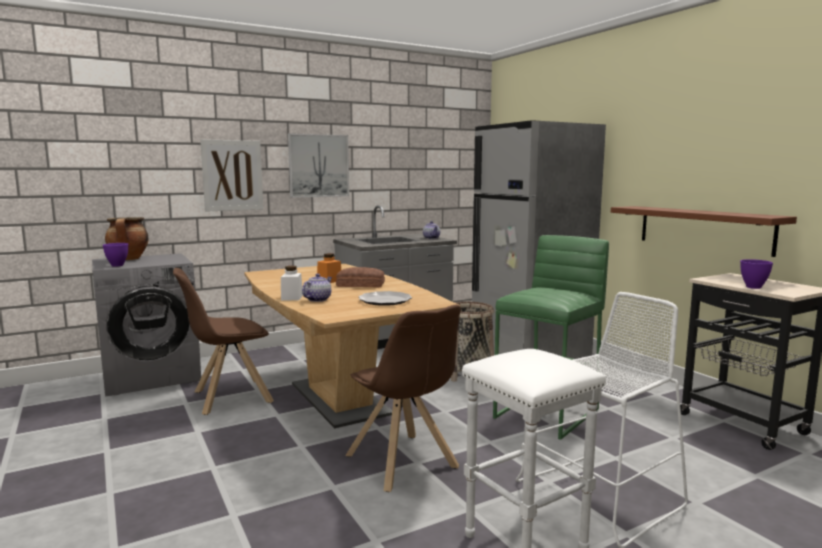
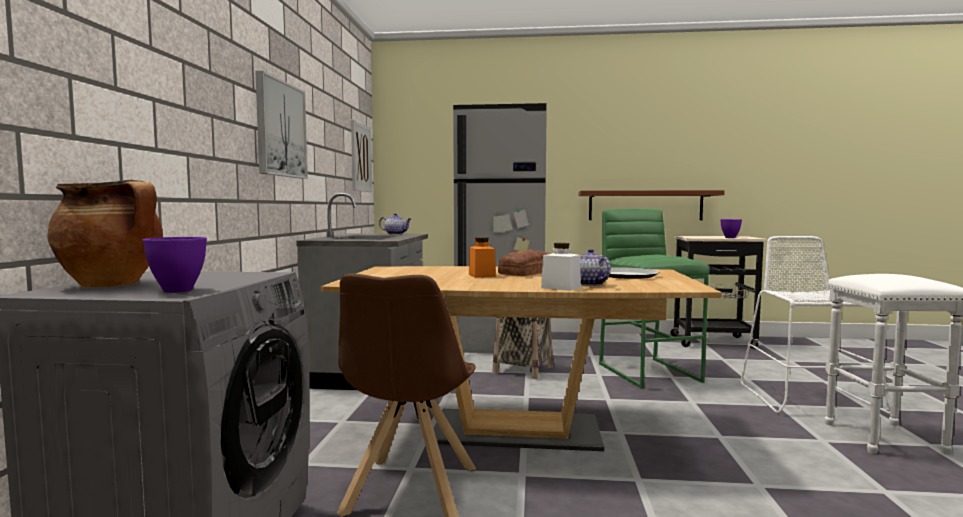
camera: 55 degrees left, 5 degrees down
(232, 175) = (204, 124): picture -> picture (361, 157)
(404, 463) = (719, 442): brown chair -> none

